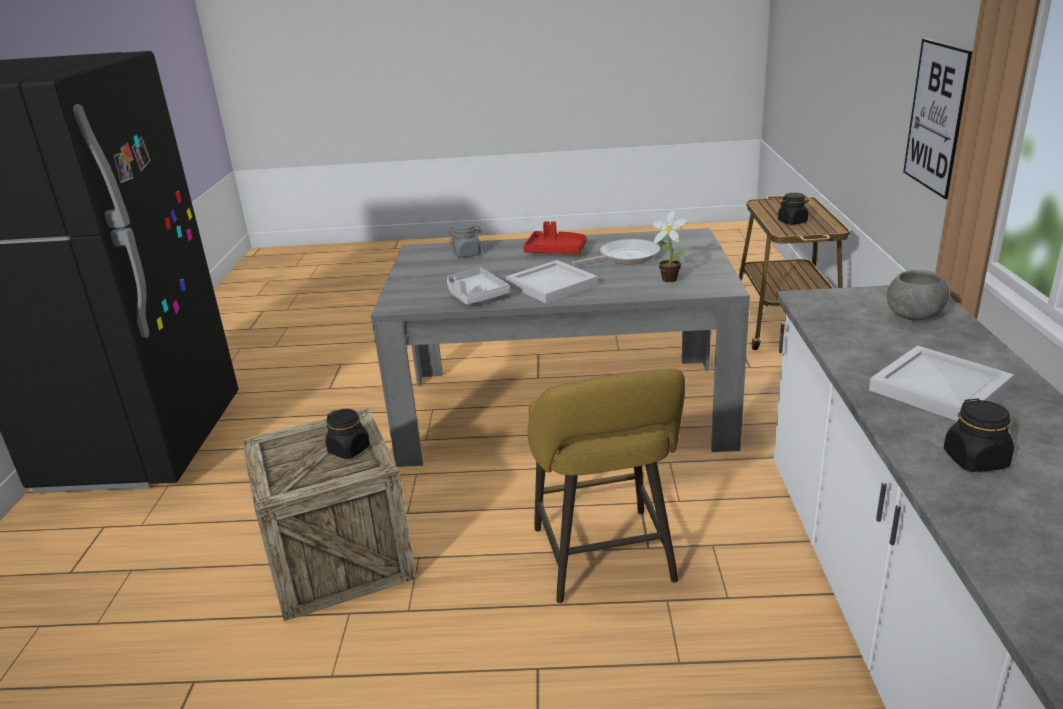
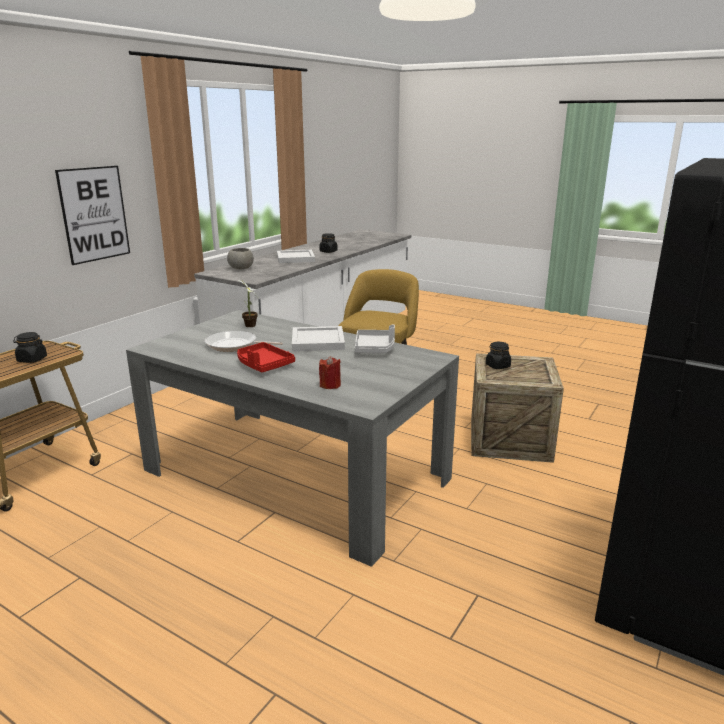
camera: 150 degrees left, 5 degrees down
(467, 254) = (330, 385): grey jar -> red candle

